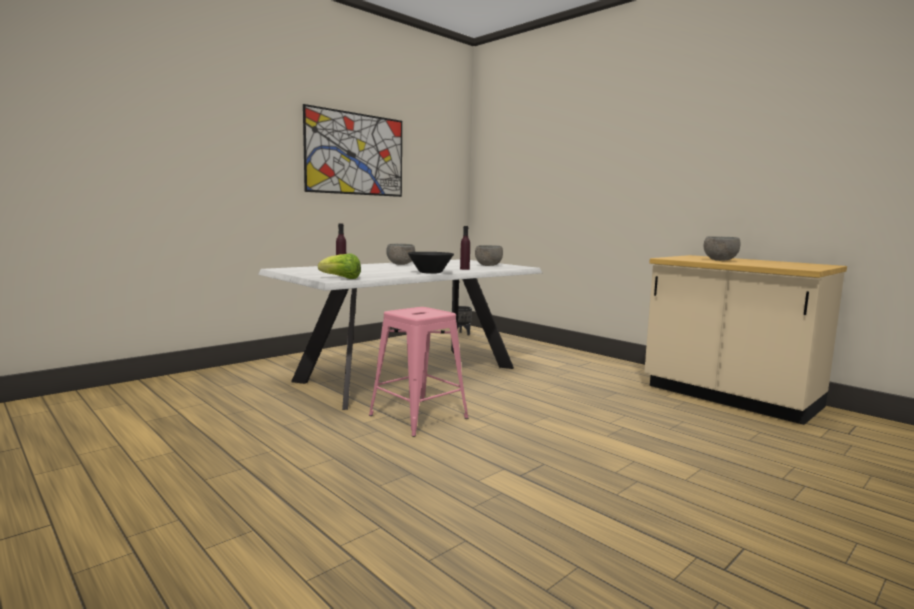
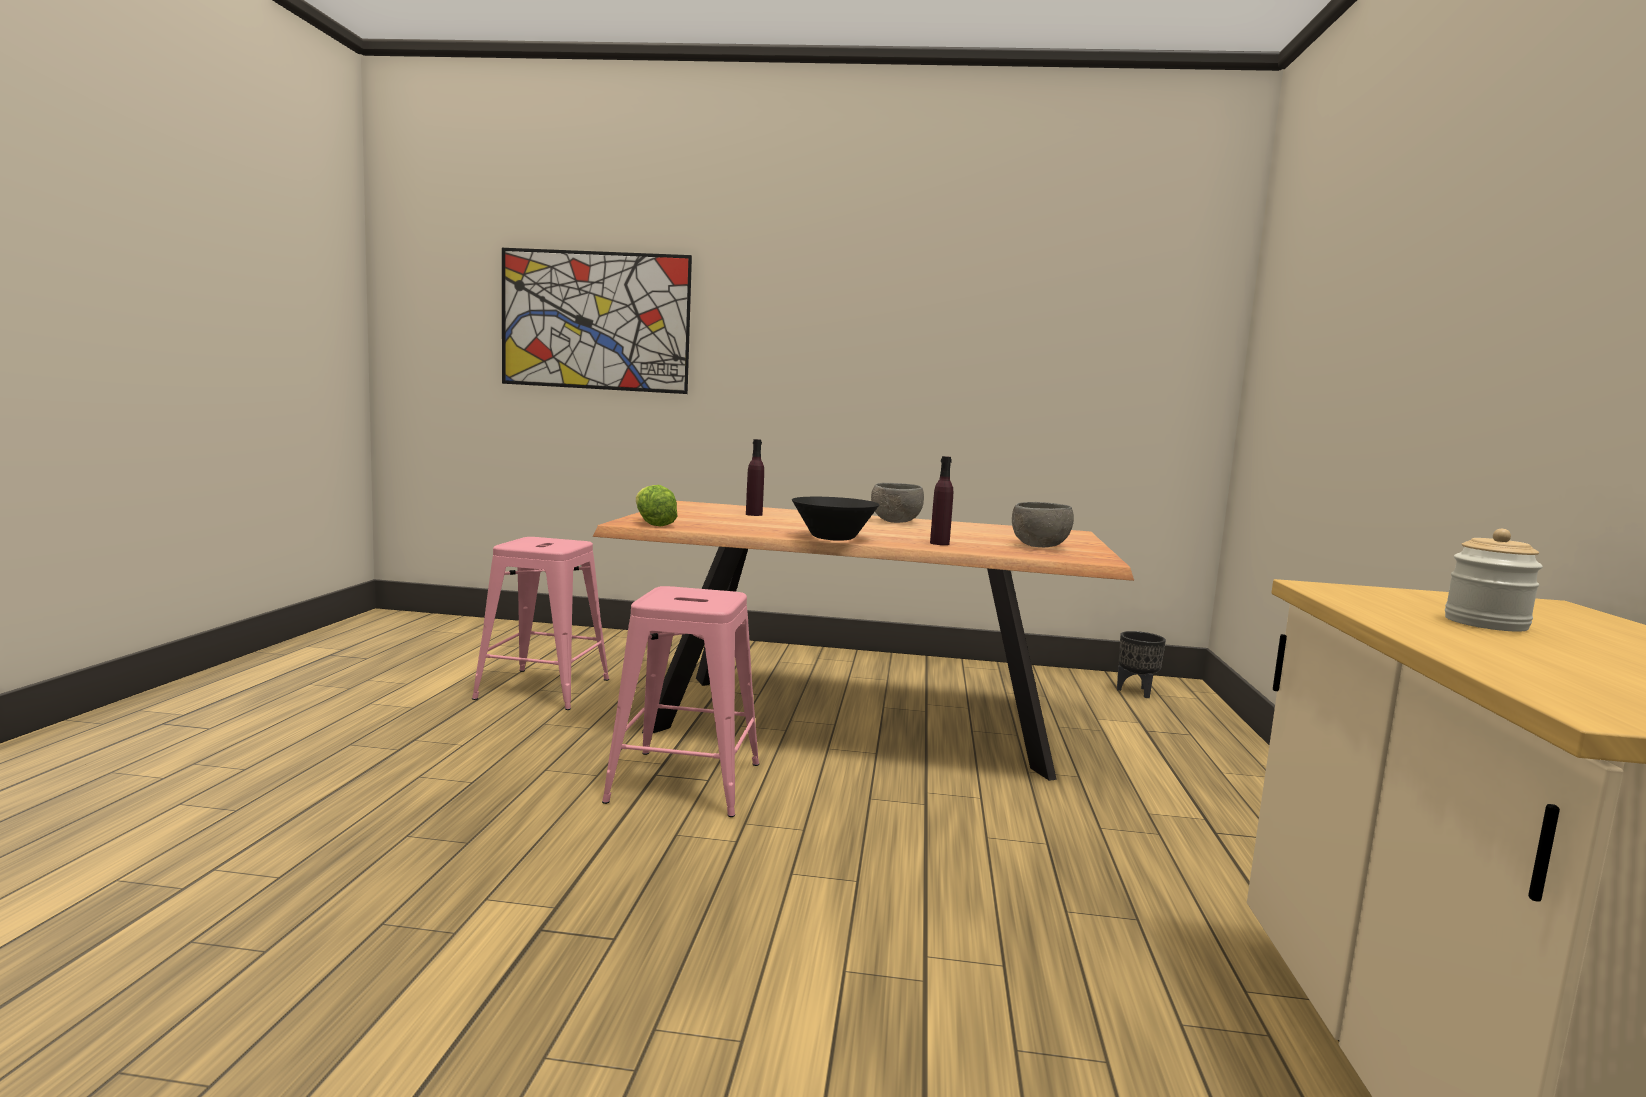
camera: 50 degrees right, 0 degrees up
(226, 414) = (543, 689): none -> pink stool
(355, 154) = (945, 324): picture -> picture (595, 321)
(408, 374) = (853, 722): white dining table -> brown dining table
(719, 260) = (1485, 623): grey bowl -> jar

